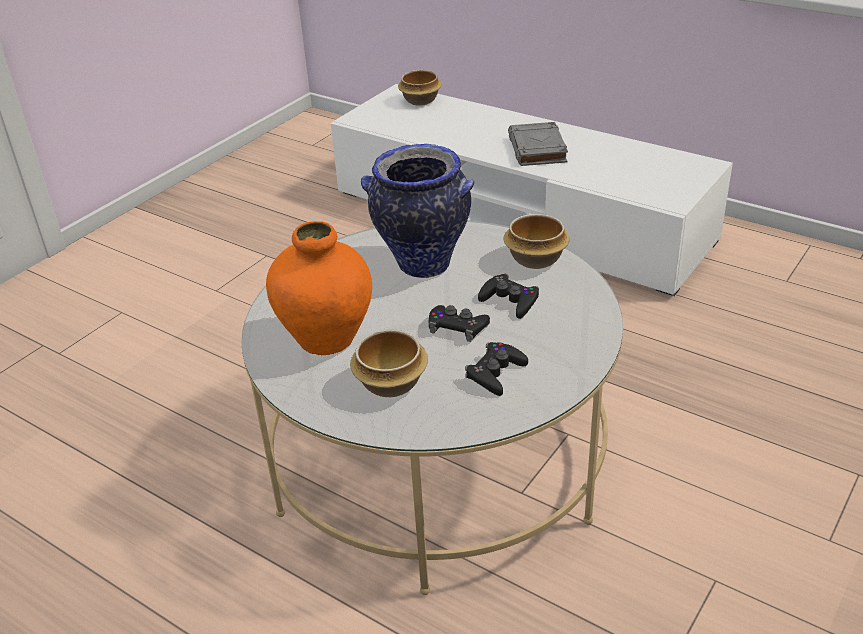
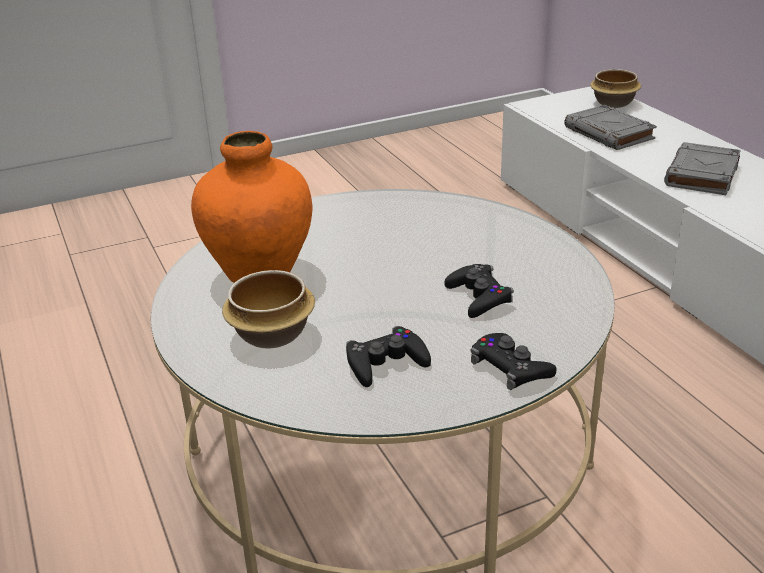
camera: 30 degrees right, 5 degrees down
(422, 265) = (424, 236): vase -> none
(441, 130) = (610, 134): none -> grey book
(457, 327) = (395, 304): black game controller -> black game controller (510, 368)
(534, 260) = (550, 265): bowl -> none

